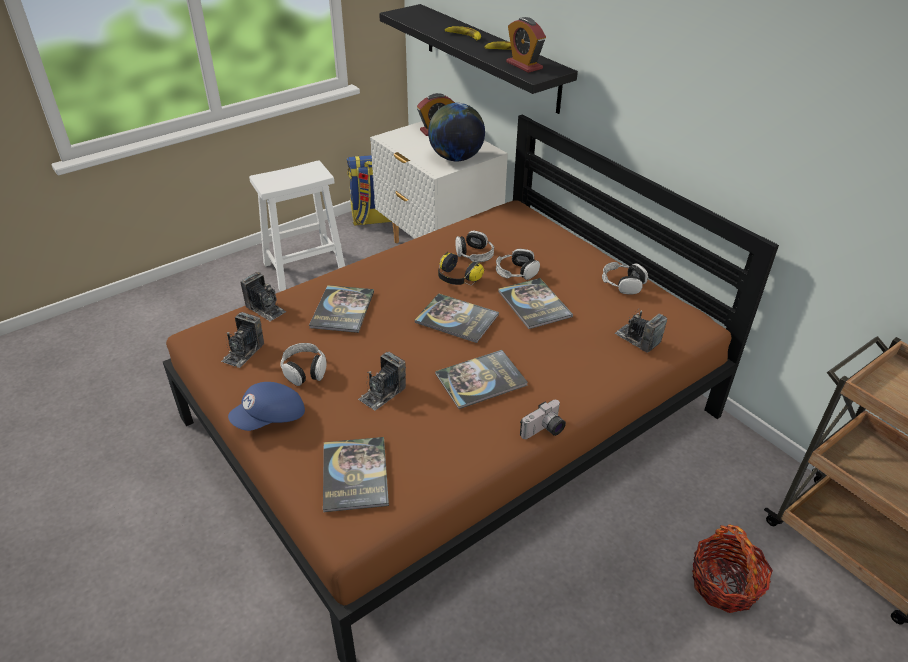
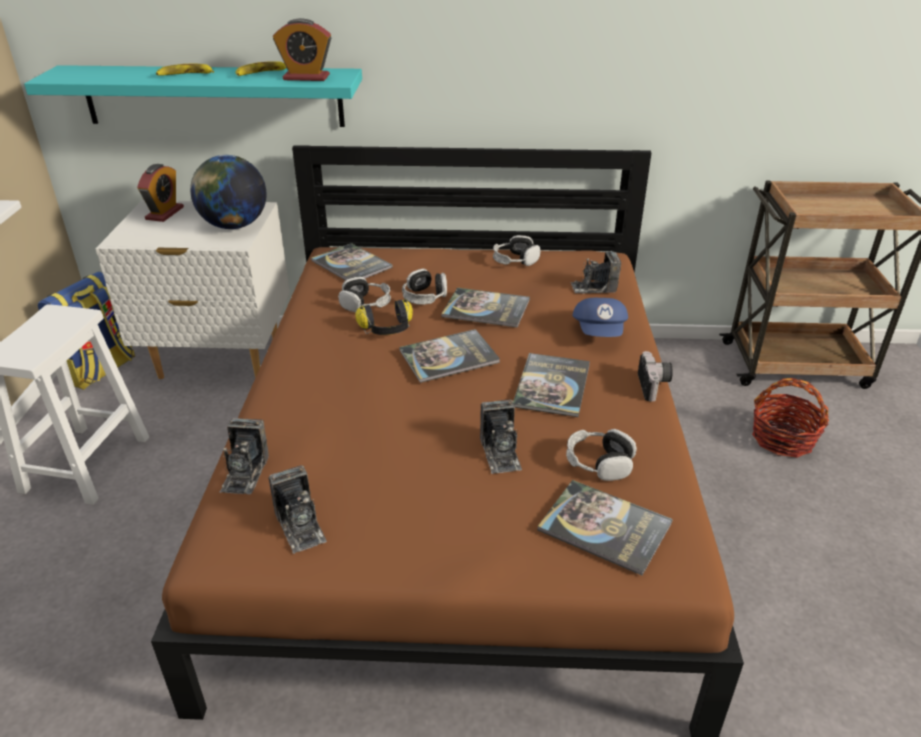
camera: 50 degrees left, 5 degrees down
(265, 309) = (245, 473): camera -> camera turned 105 degrees clockwise
(270, 419) = (448, 555): blue cap -> blue cap (600, 332)
(304, 370) = (397, 491): headphones -> headphones (599, 463)
(342, 309) = (331, 418): book -> book (351, 264)
(490, 57) = (213, 96): black shelf -> turquoise shelf

